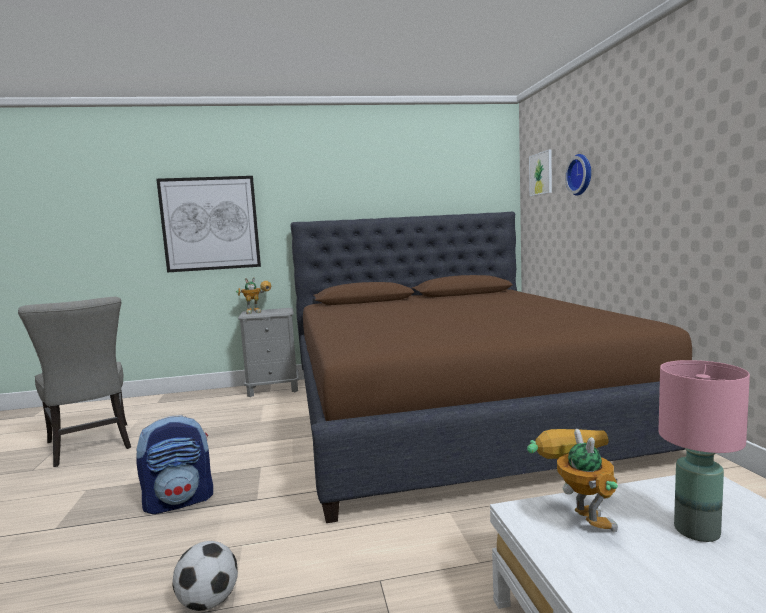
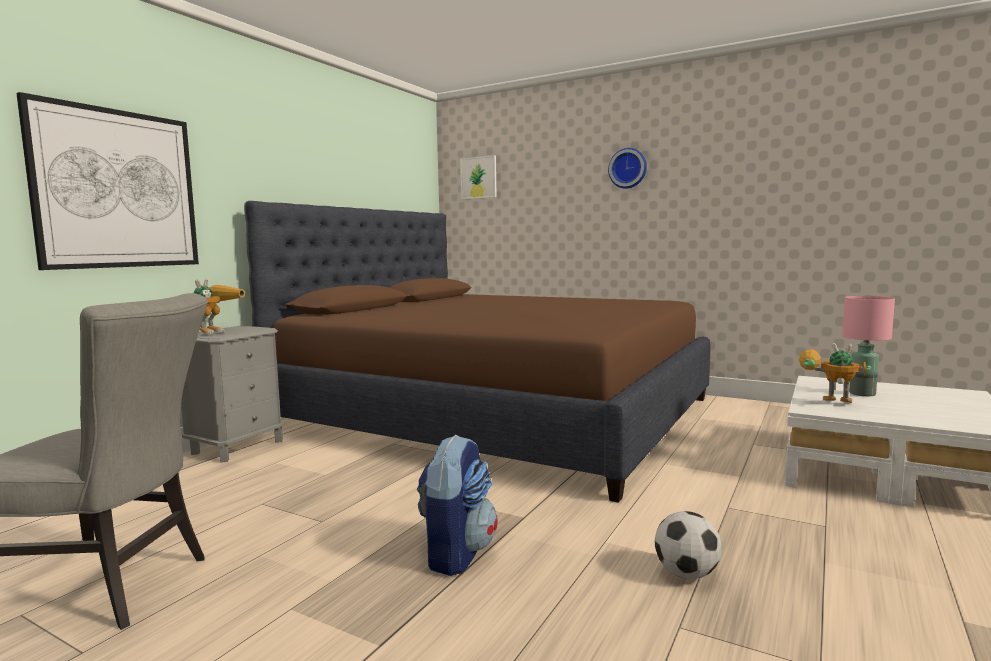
camera: 50 degrees left, 0 degrees up
(581, 174) = (541, 183): wall clock -> wall clock (628, 168)

